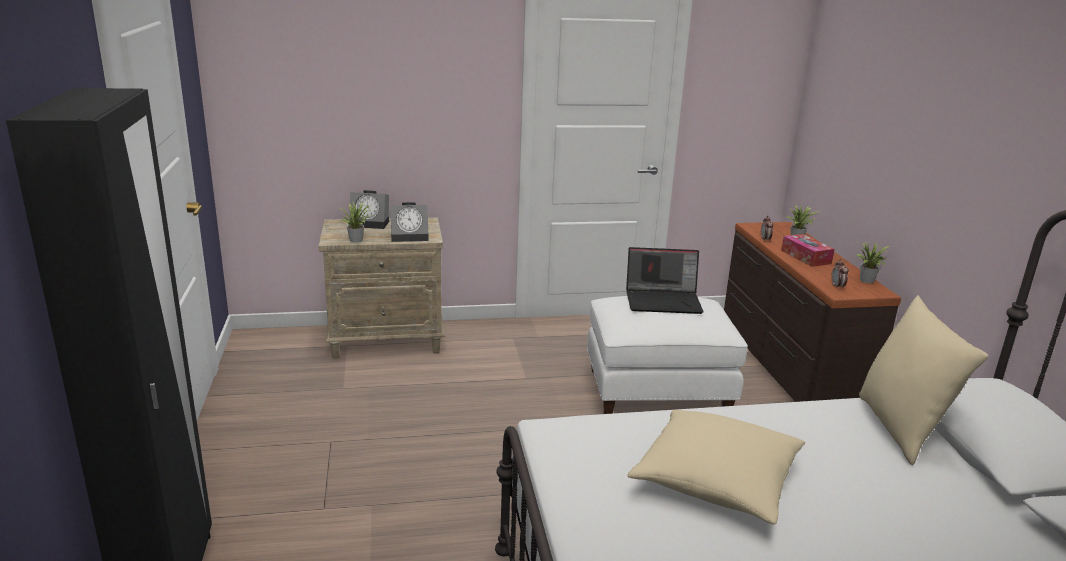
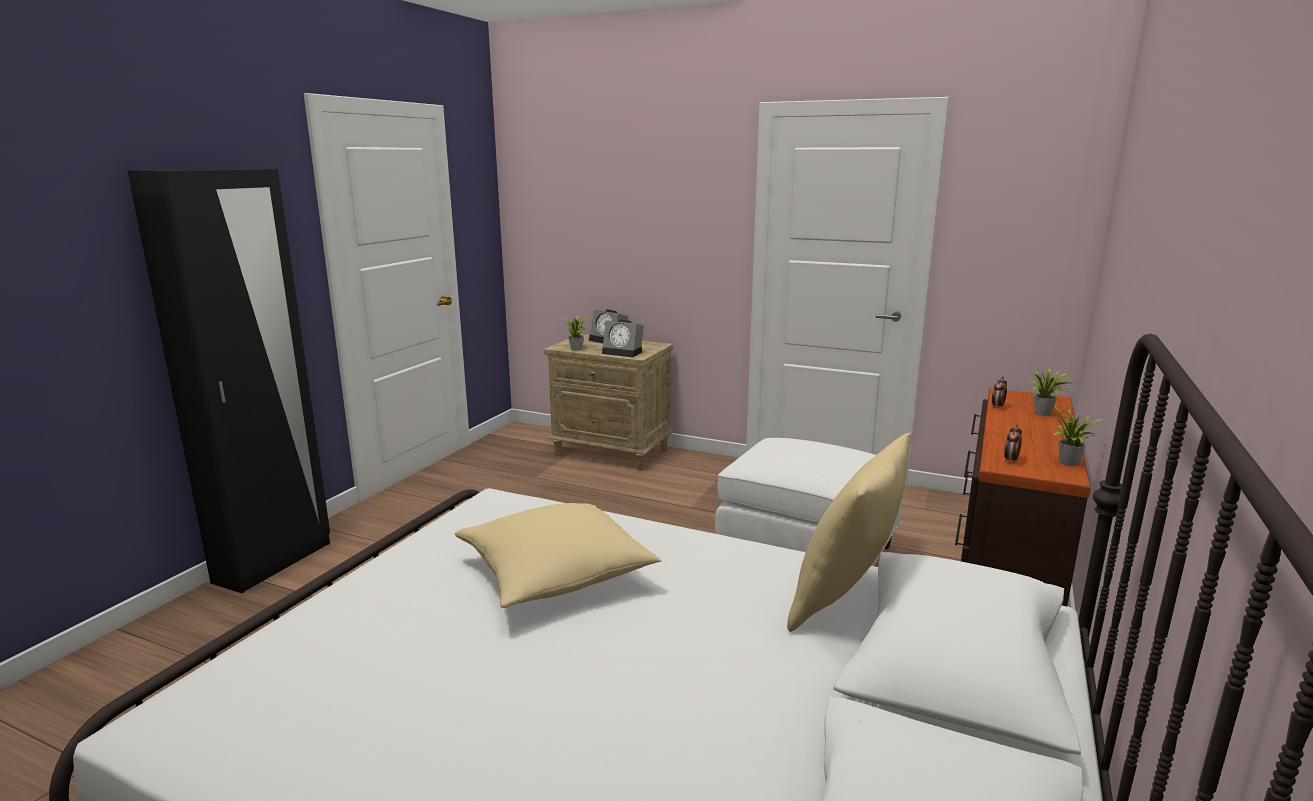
camera: 35 degrees right, 5 degrees down
(664, 301) = (820, 447): laptop -> none
(805, 257) = (1022, 428): tissue box -> none

